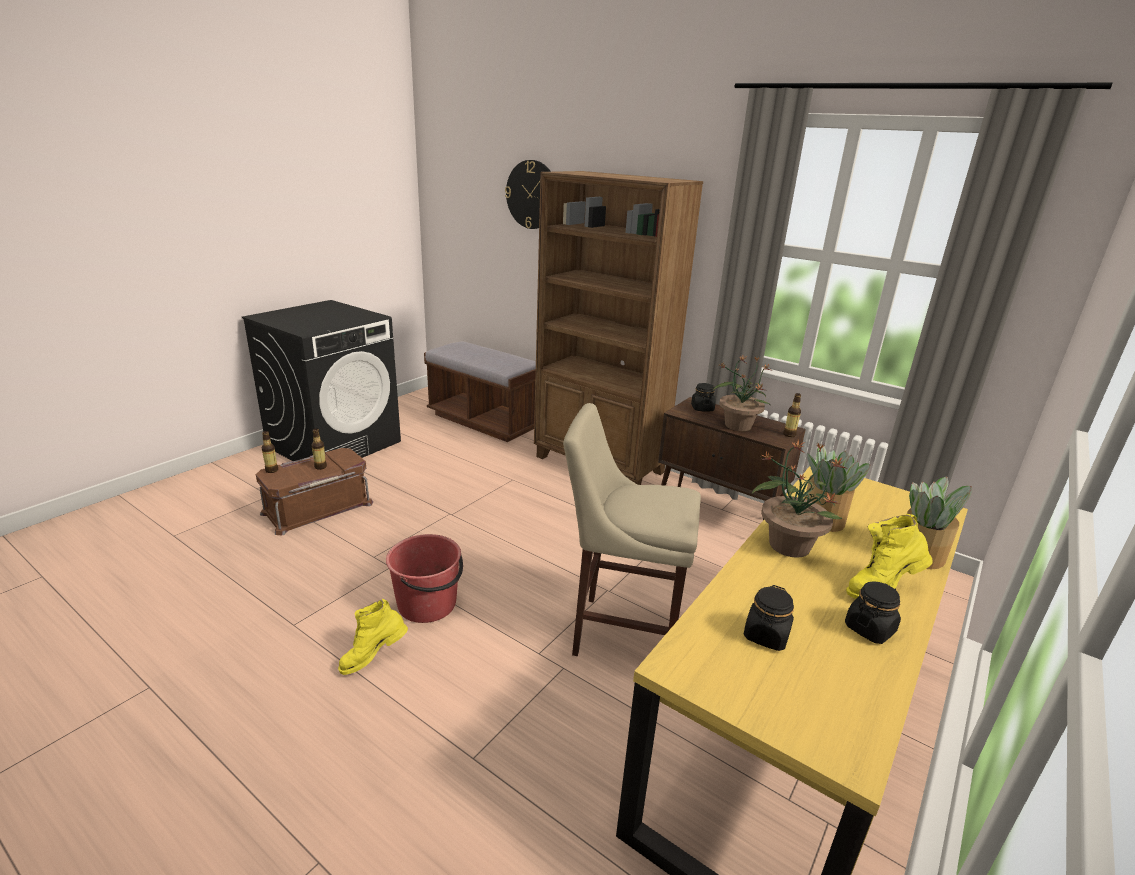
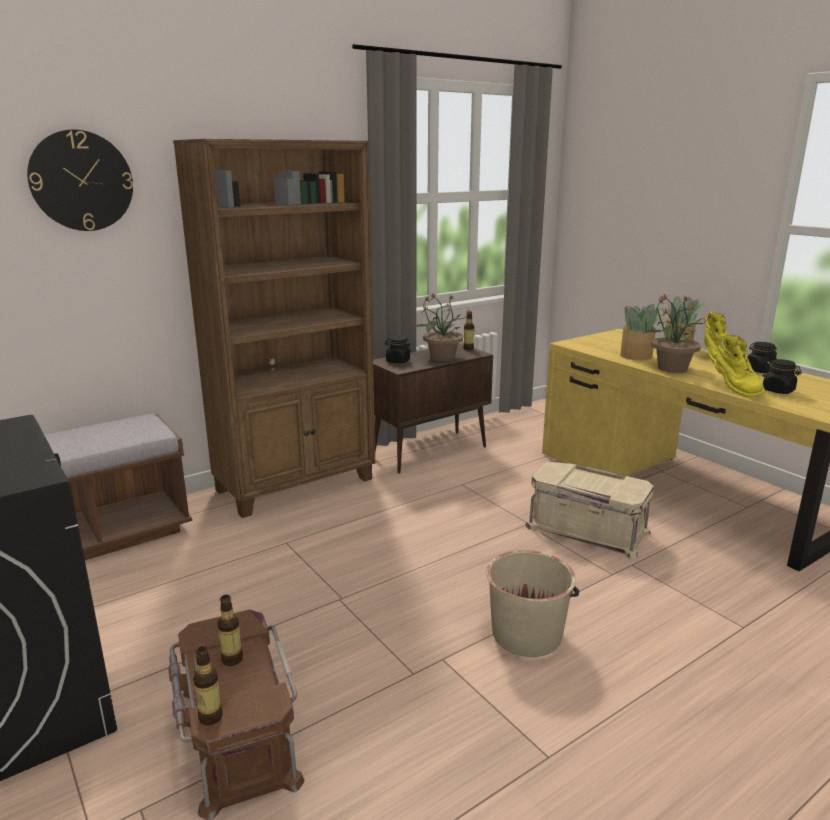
camera: 70 degrees left, 5 degrees down
(373, 658) = (616, 682): yellow boot -> yellow boot (734, 389)
(428, 604) = (527, 634): red bucket -> beige bucket
(619, 631) = (586, 530): beige stool -> beige storage box

